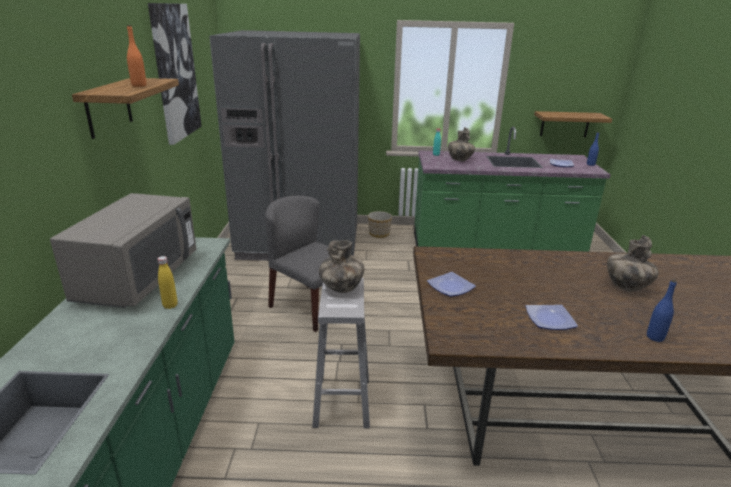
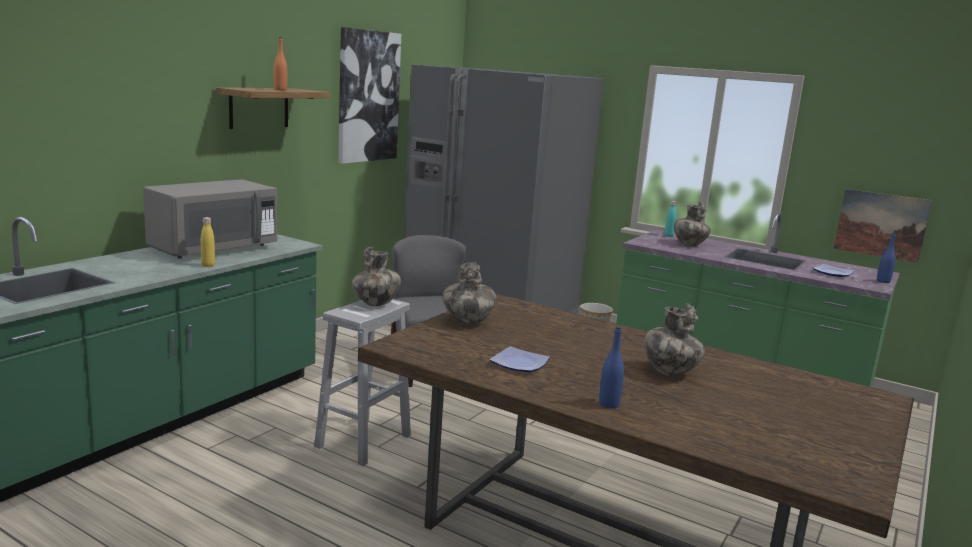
camera: 30 degrees right, 10 degrees down
(450, 286) = (468, 322): plate -> vase
(565, 124) = (881, 225): shelf -> picture

